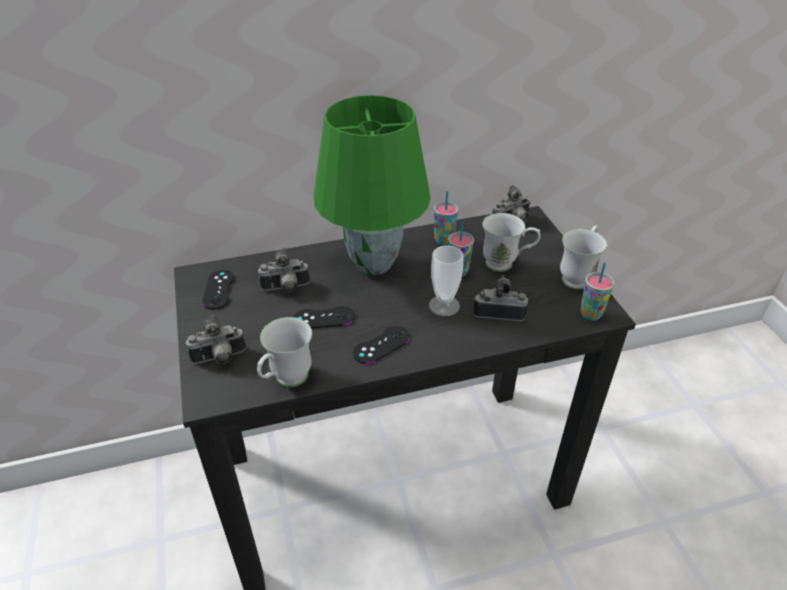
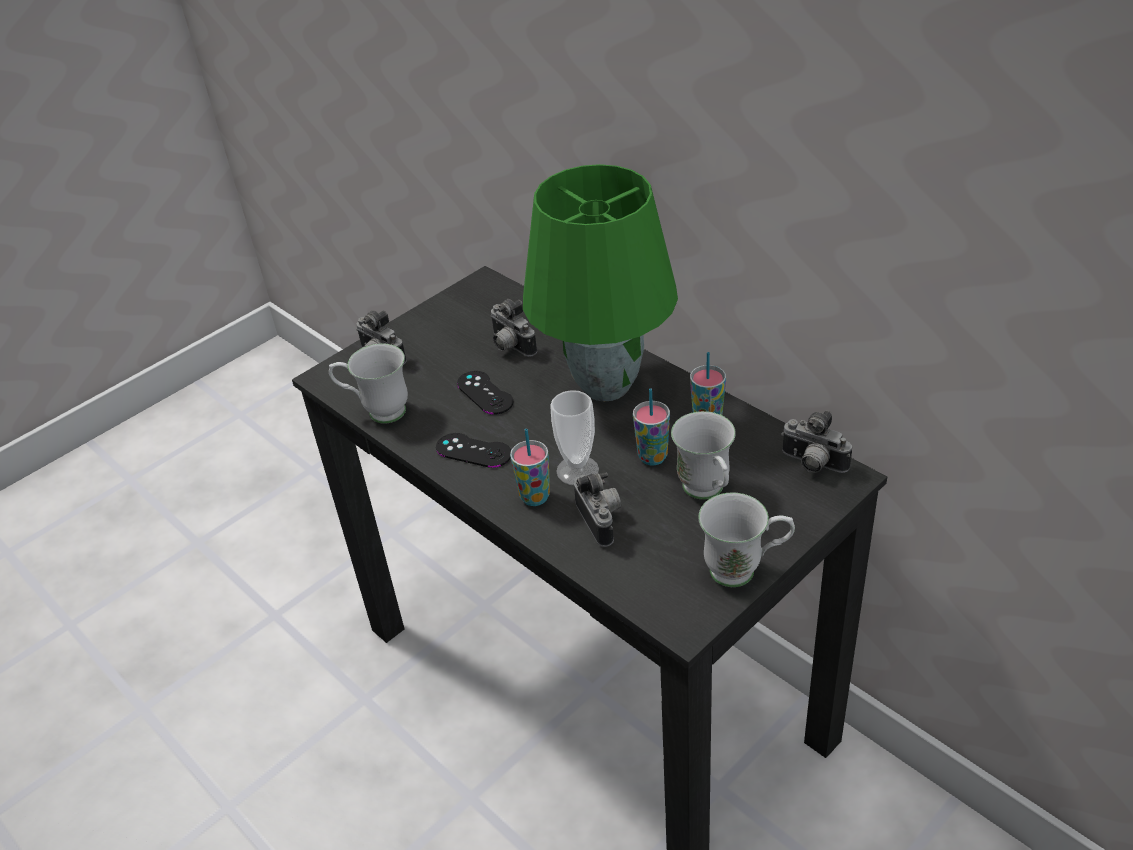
camera: 65 degrees right, 0 degrees up
(218, 290) = (473, 307): black game controller -> none
(590, 314) = (669, 608): cup -> cup (535, 497)

